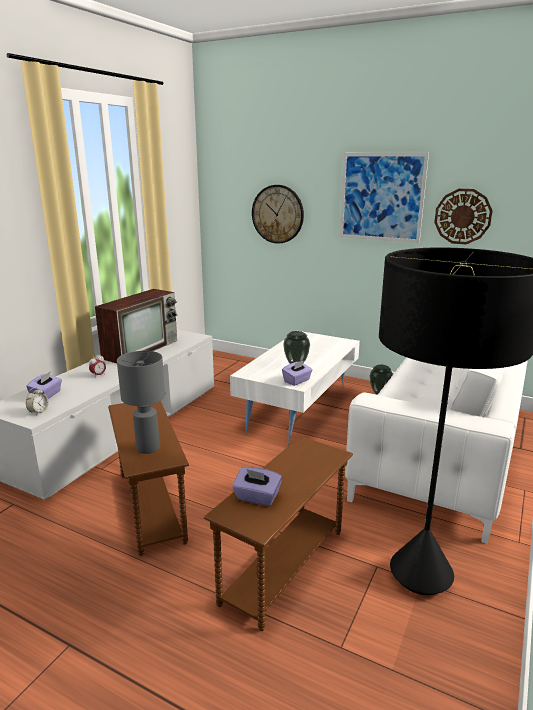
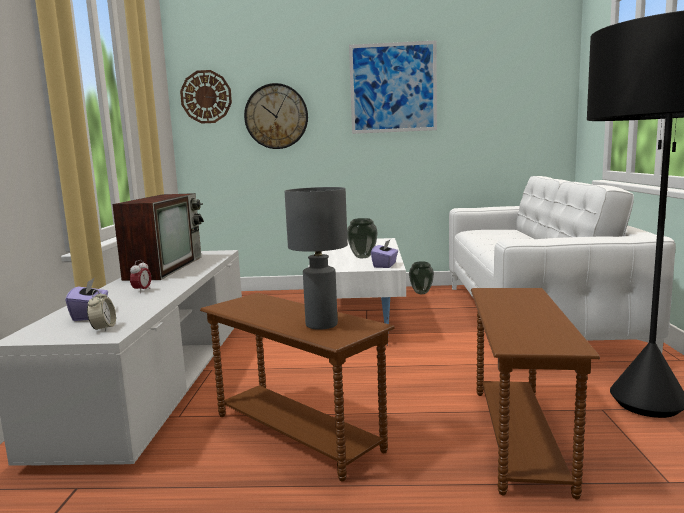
camera: 25 degrees left, 10 degrees down
(257, 497) = (521, 329): purple tissue box -> none
(462, 216) = (475, 100): wall clock -> wall clock (206, 97)

